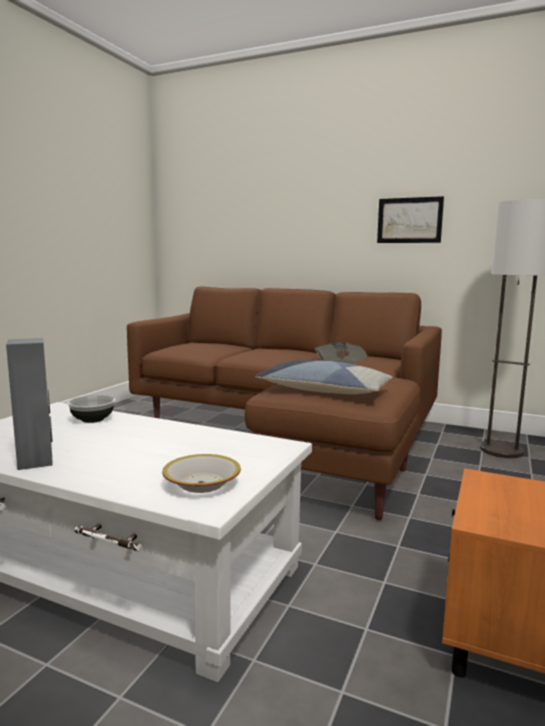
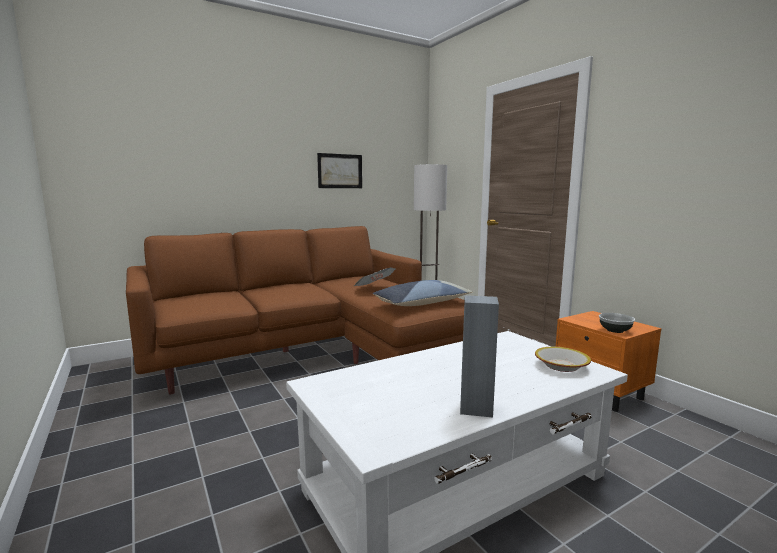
camera: 55 degrees left, 0 degrees up
(92, 419) = (377, 374): bowl -> bowl (614, 330)

